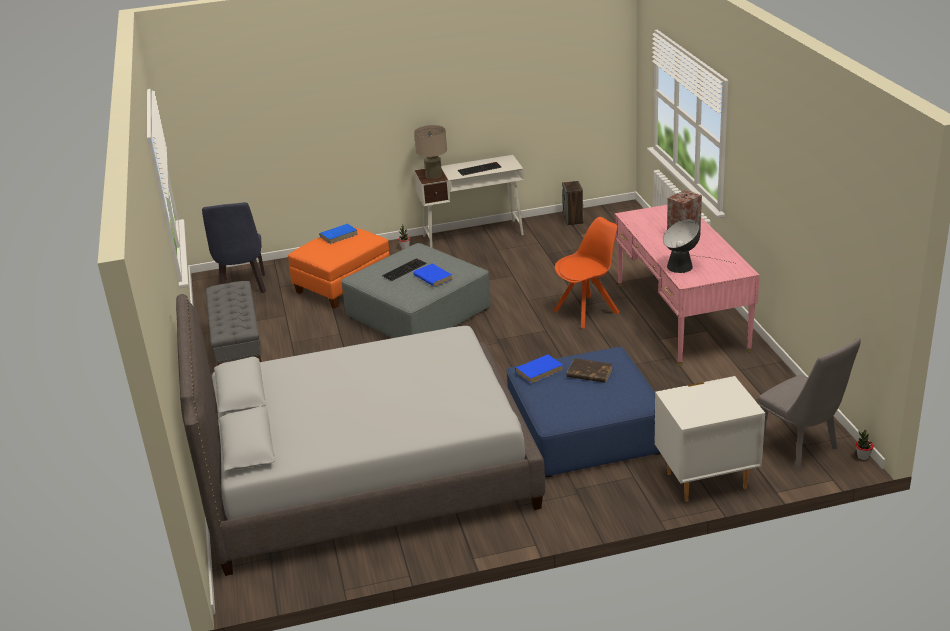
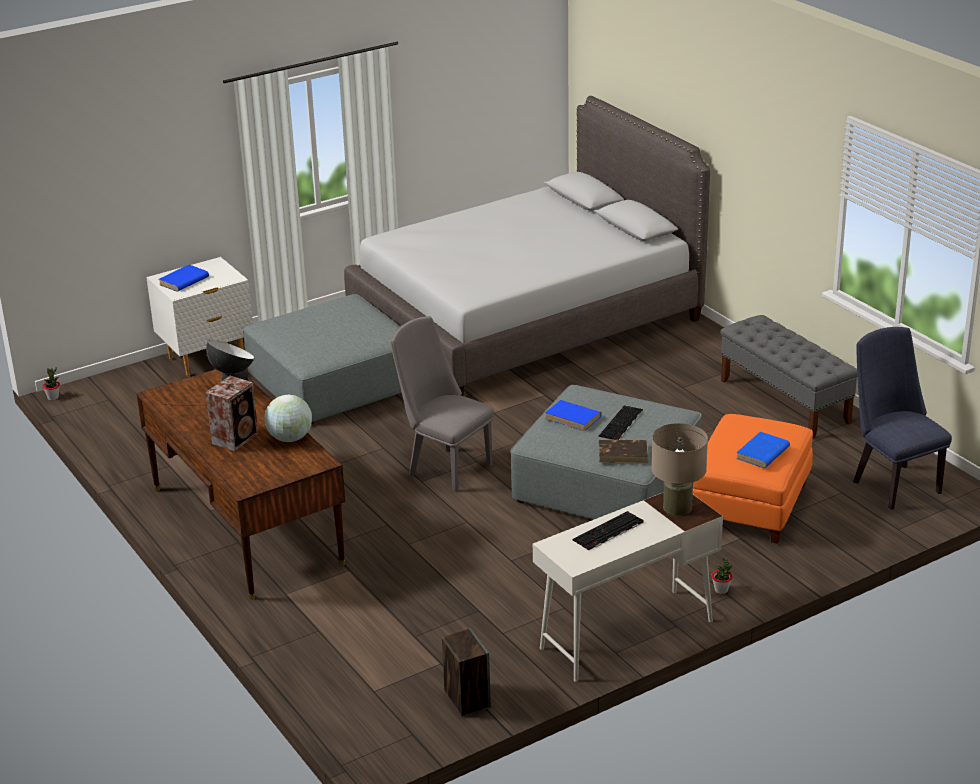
camera: 160 degrees right, 0 degrees up
(539, 370) = (379, 333): blue book -> blue book (183, 281)
(583, 430) = (334, 381): blue ottoman -> grey ottoman
(587, 311) = (376, 516): orange chair -> none
(589, 373) = (326, 336): brown book -> brown book (623, 453)
(645, 231) = (290, 438): none -> globe
(681, 316) = (246, 526): pink desk -> brown desk
(803, 450) = (111, 395): grey chair -> grey chair (444, 467)

